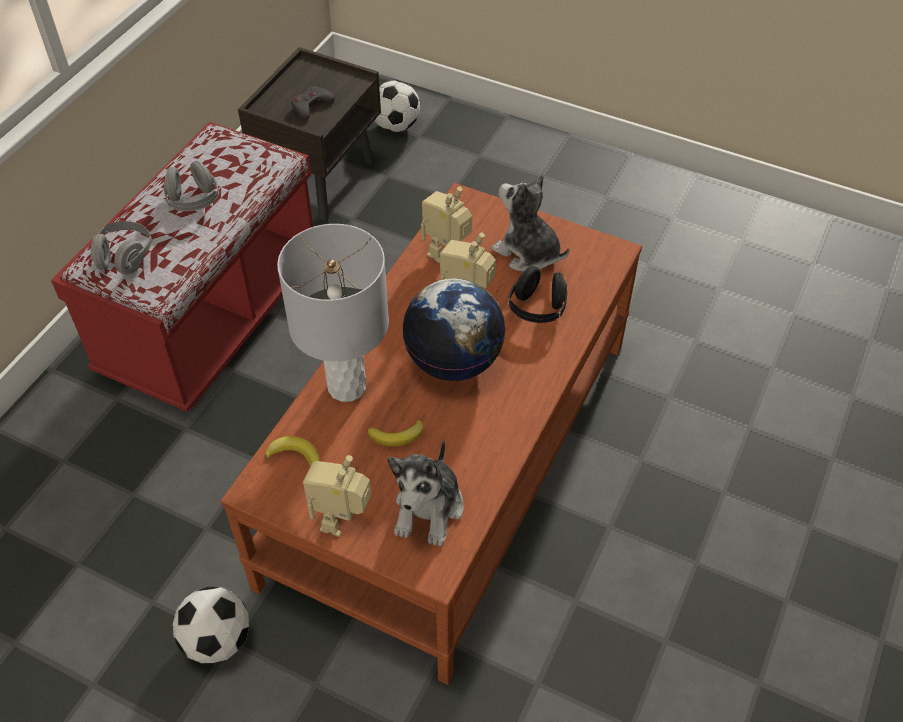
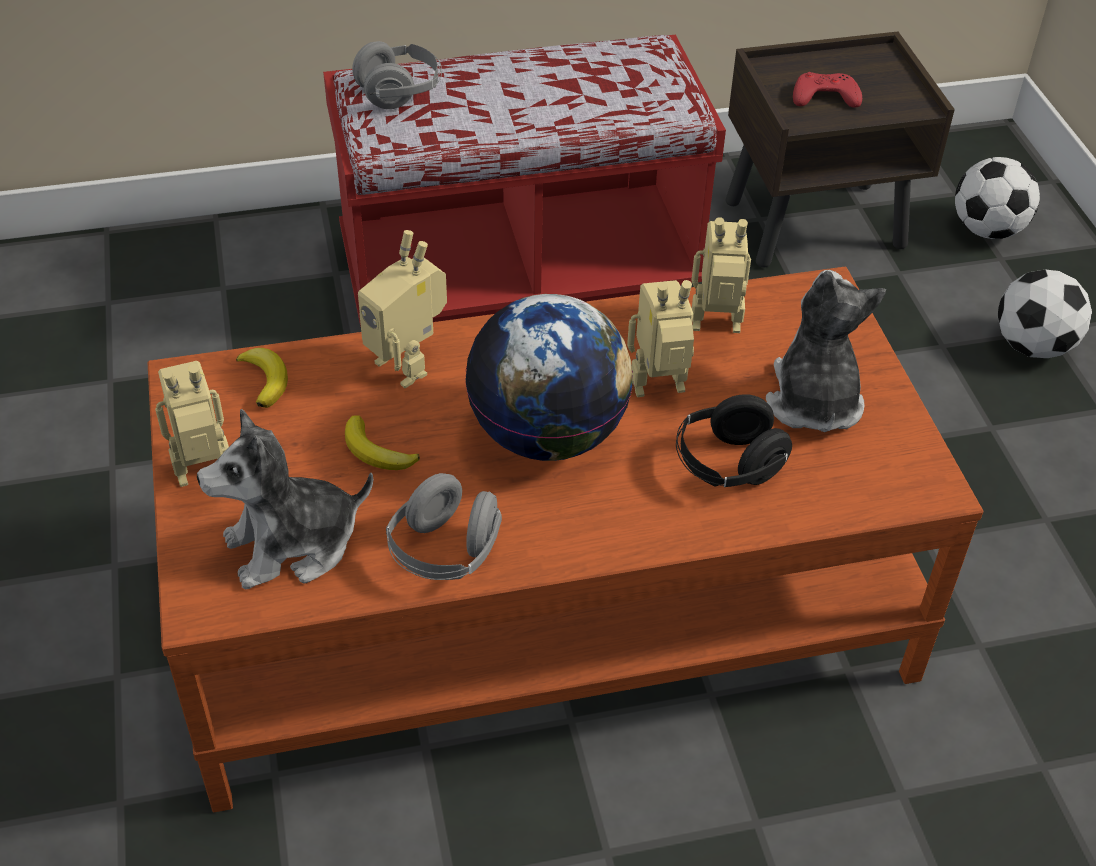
camera: 50 degrees right, 5 degrees down
(194, 201) = (536, 88): grey headphones -> grey headphones (445, 552)
(217, 640) = (107, 551): football -> football (1032, 346)
(311, 106) = (824, 97): grey game controller -> red game controller
(347, 386) = (408, 364): grey table lamp -> toy robot

